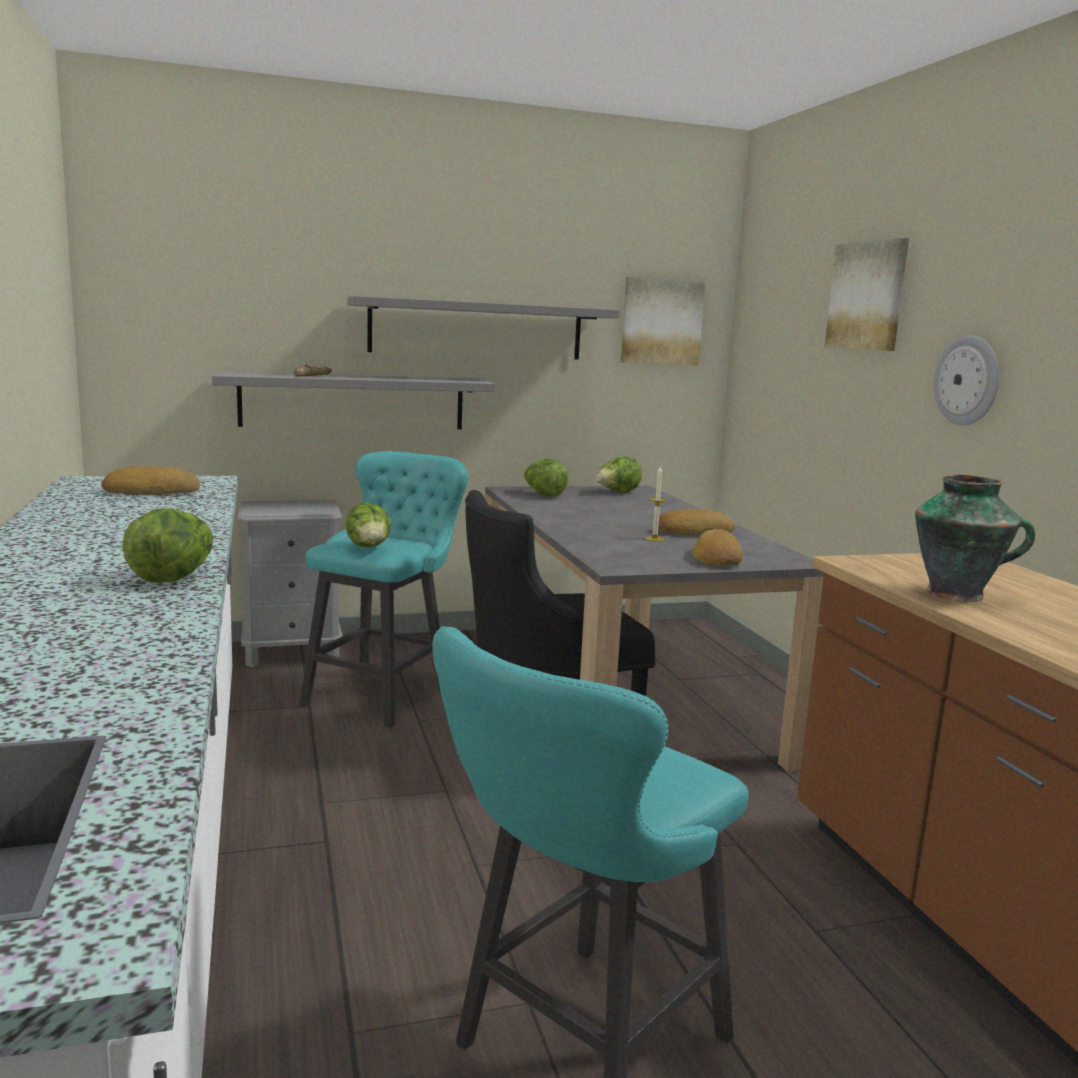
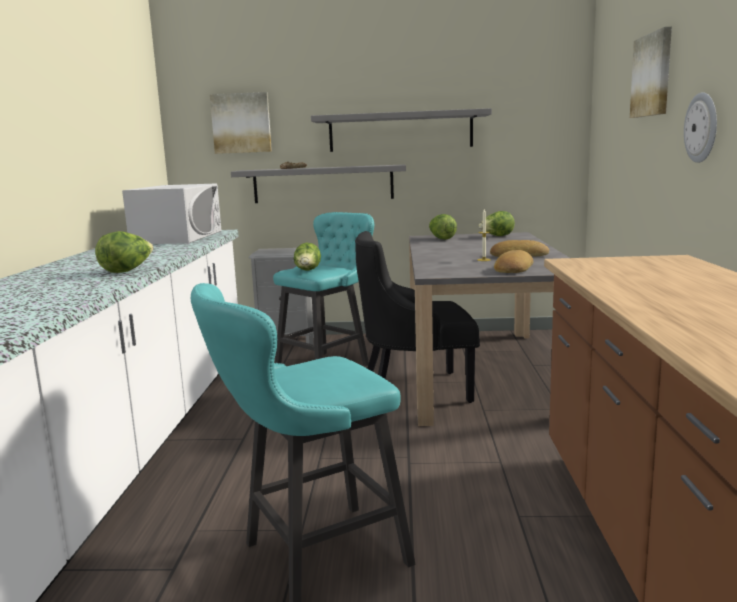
camera: 20 degrees right, 0 degrees up
(151, 492) = (178, 237): bread -> white microwave
(661, 321) = (534, 115): picture -> picture (241, 123)
(958, 595) = (616, 277): vase -> none

